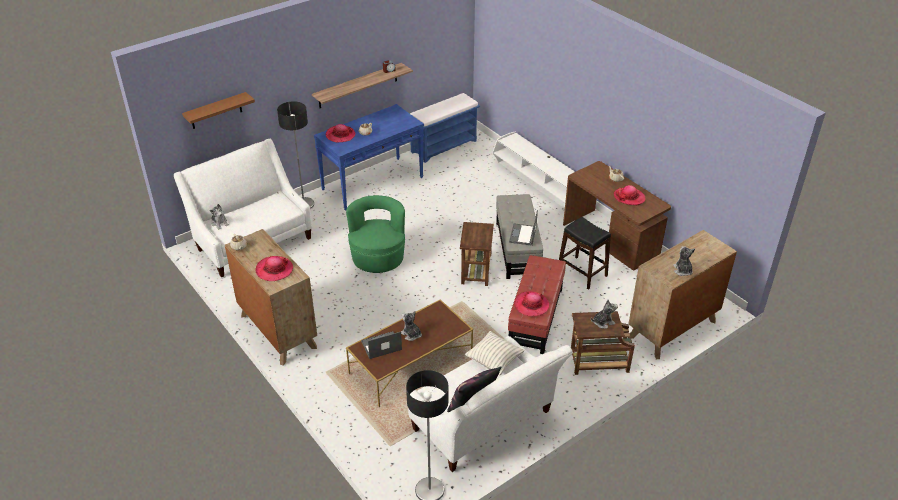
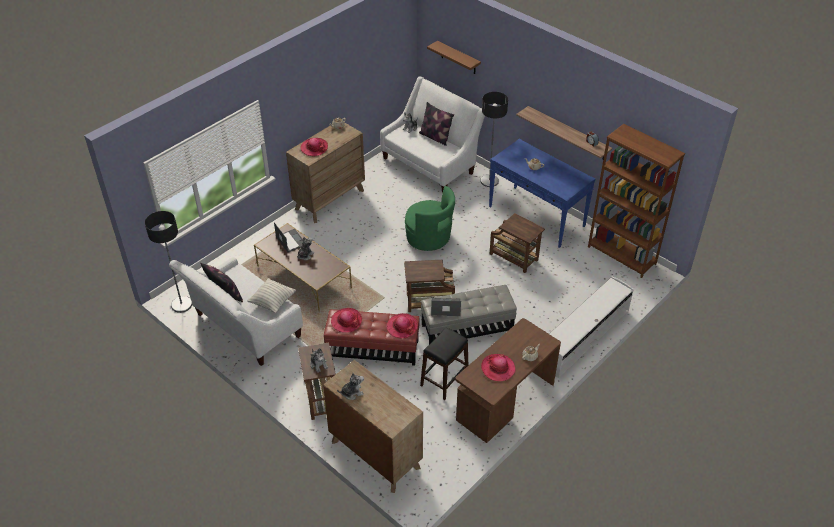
camera: 80 degrees right, 5 degrees up
(248, 207) = (435, 137): none -> pillow
(340, 135) = (524, 153): hat -> hat (402, 327)
(378, 258) = (429, 237): green armchair -> green armchair turned 45 degrees clockwise
(428, 206) = (515, 258): none -> brown side table
(444, 146) = (622, 255): blue bench -> brown bookcase

